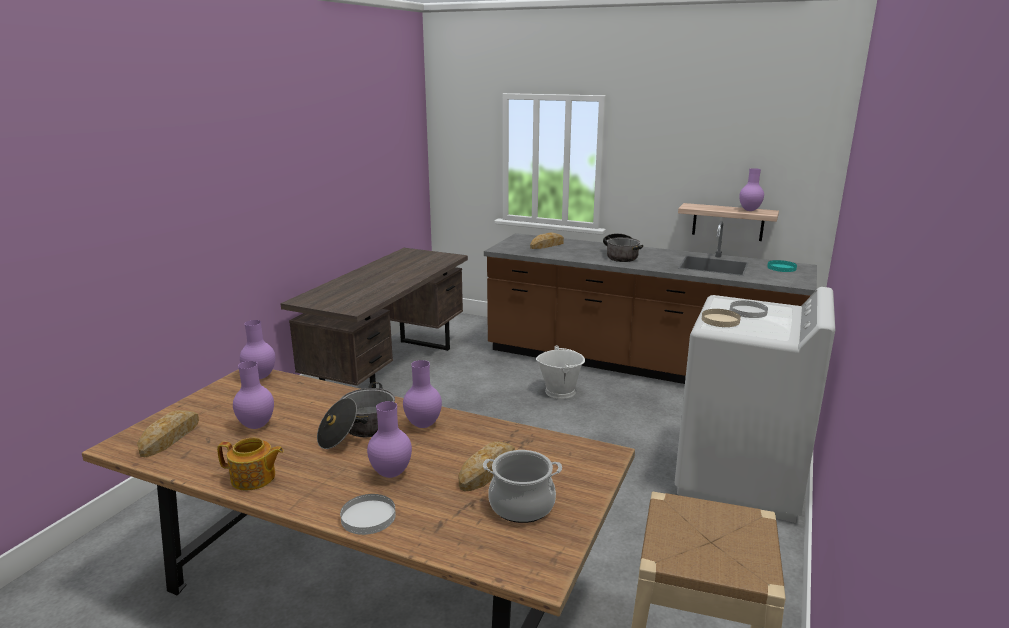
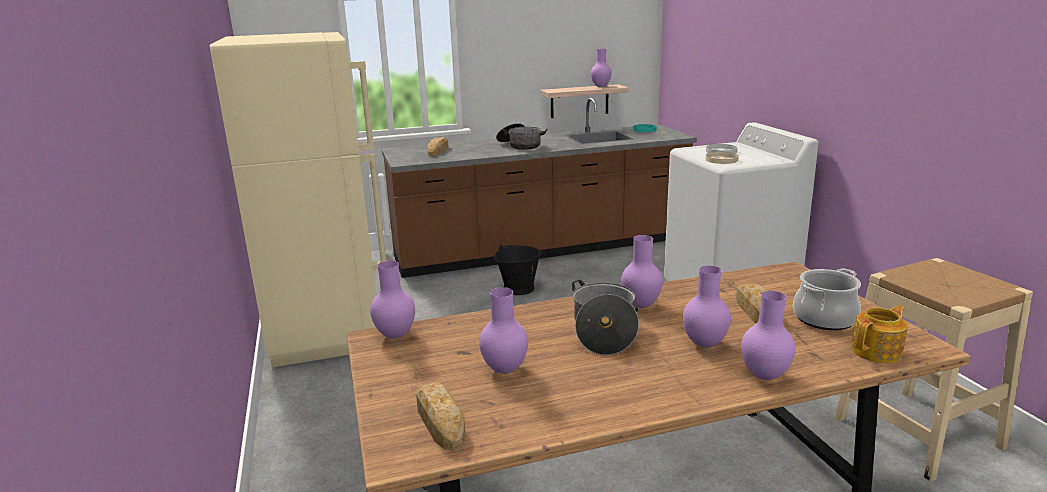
camera: 40 degrees left, 0 degrees up
(254, 478) = (614, 403): teapot -> teapot (877, 351)
(368, 516) = (763, 376): white plate -> purple vase
(390, 370) = (325, 330): brown desk -> beige fridge
(560, 391) = (518, 288): white bucket -> black bucket

